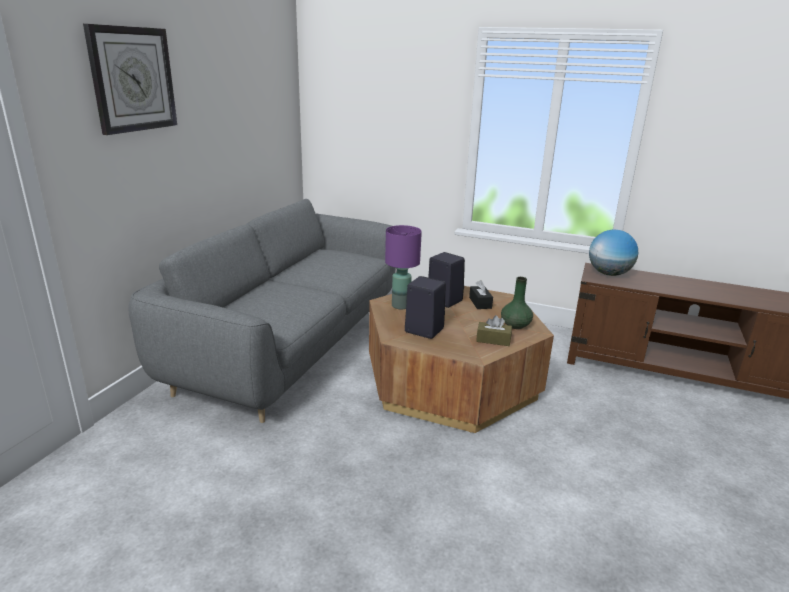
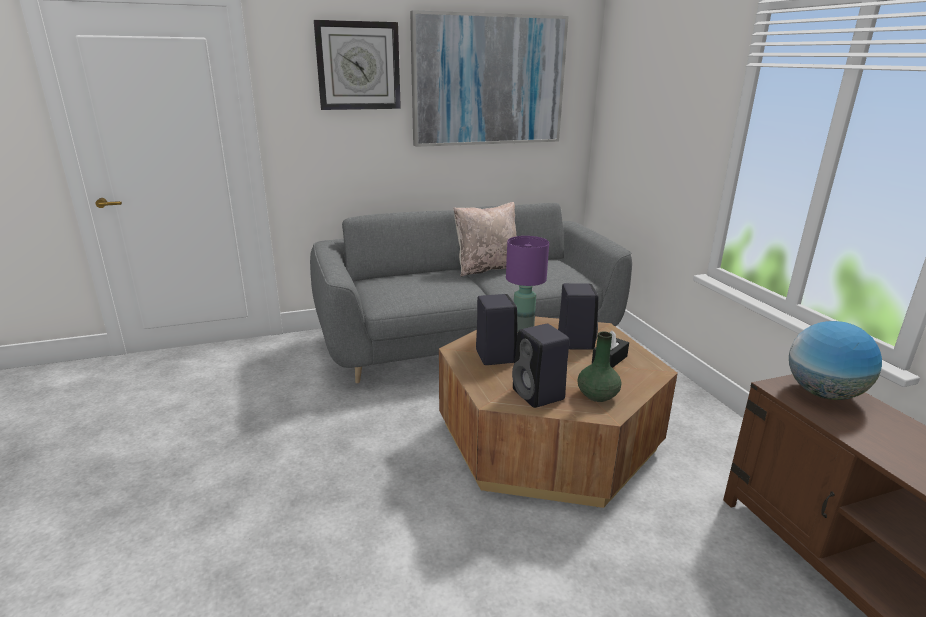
camera: 50 degrees right, 0 degrees up
(235, 89) = (488, 81): none -> picture
(292, 272) = (486, 268): none -> beige pillow
(493, 340) = (539, 395): brown tissue box -> black speaker

